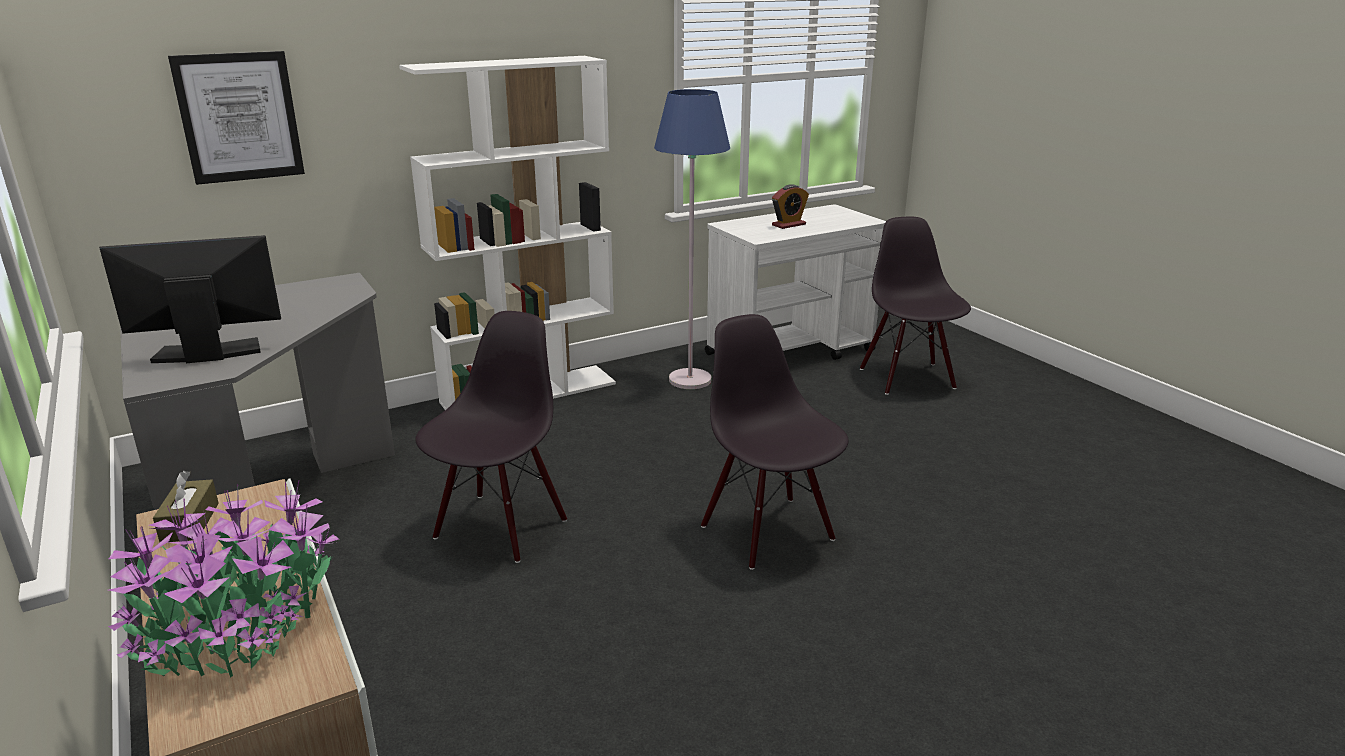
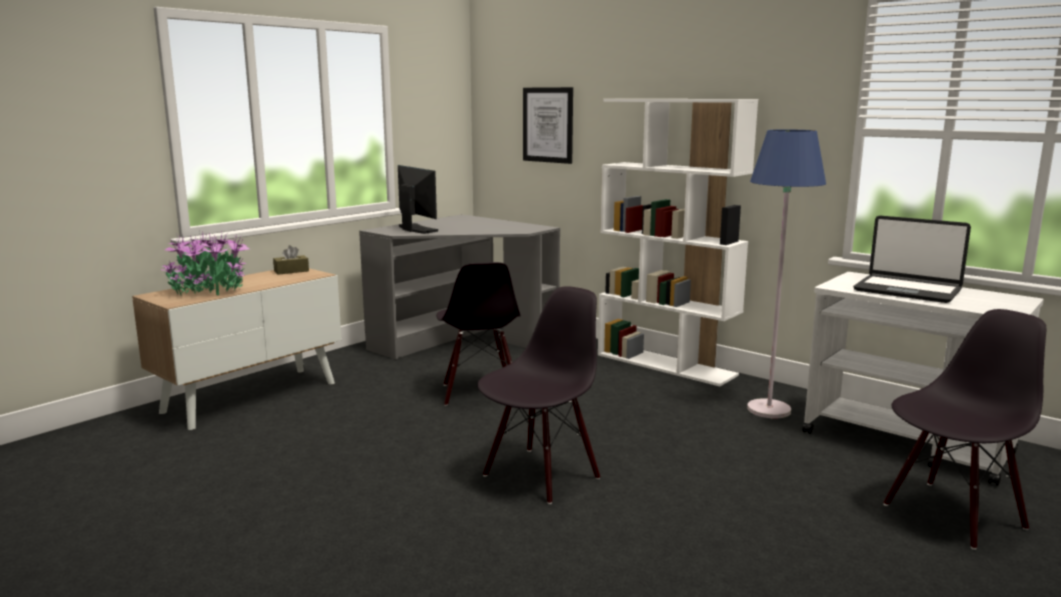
camera: 70 degrees right, 10 degrees down
(500, 527) = (480, 393): black chair -> black chair turned 75 degrees clockwise
(788, 225) = (907, 290): alarm clock -> laptop

